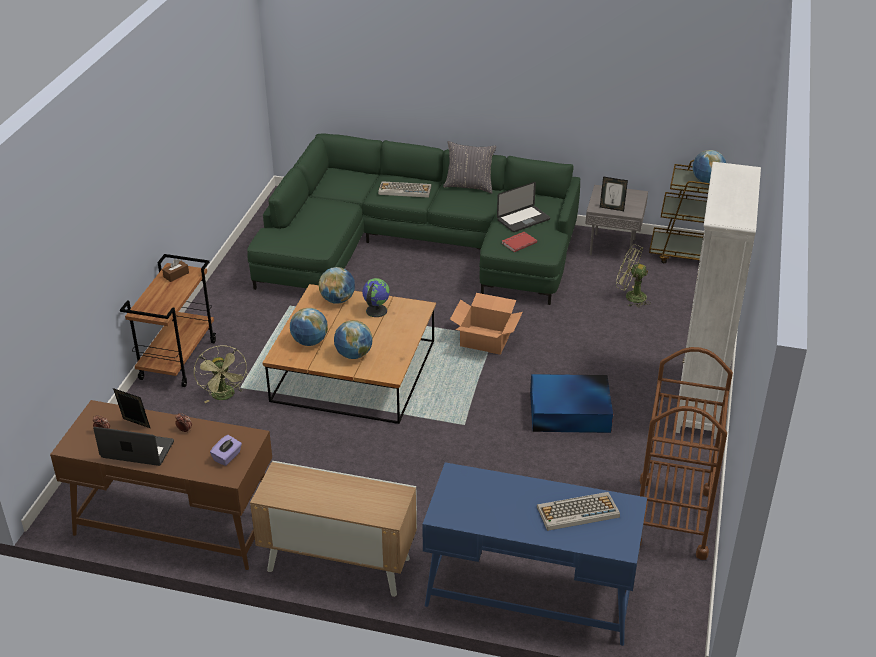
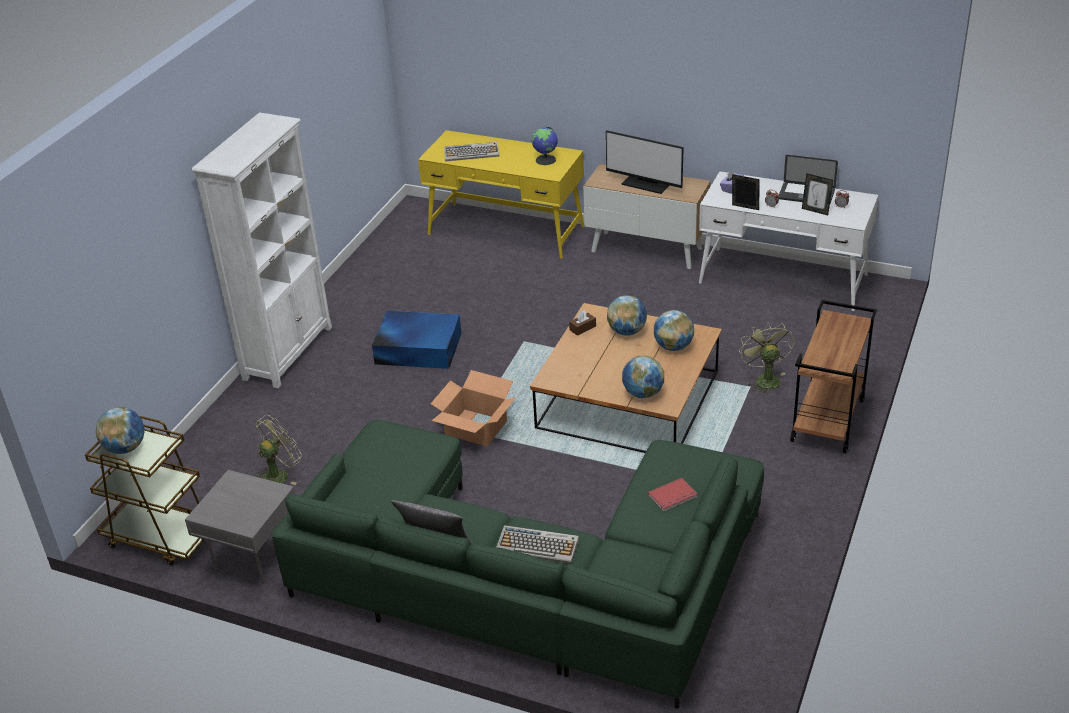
camera: 170 degrees left, 0 degrees up
(175, 522) = (783, 279): brown desk -> white desk
(176, 275) = (832, 363): brown tissue box -> brown tissue box (582, 328)
(334, 492) = (646, 184): none -> monitor
(376, 310) = (599, 378): globe -> globe (546, 160)
(518, 242) = (406, 446): red book -> red book (673, 496)
(523, 220) = (383, 483): laptop -> none
(530, 592) = (506, 230): blue desk -> yellow desk
(612, 208) = (255, 489): picture frame -> picture frame (744, 208)
(630, 296) = (279, 475): green fan -> green fan turned 75 degrees counterclockwise
(672, 518) = (375, 267): brown cart -> none

